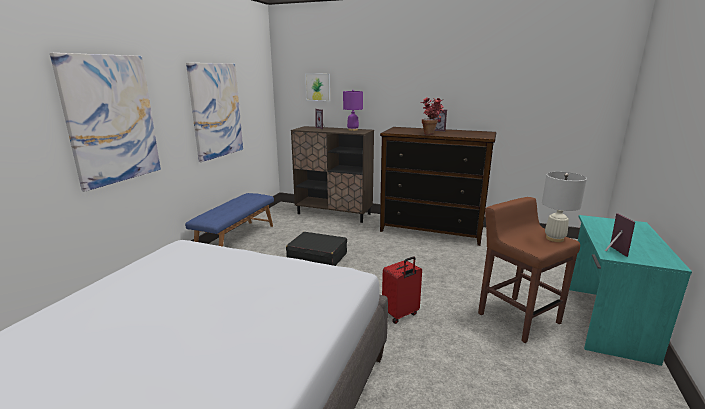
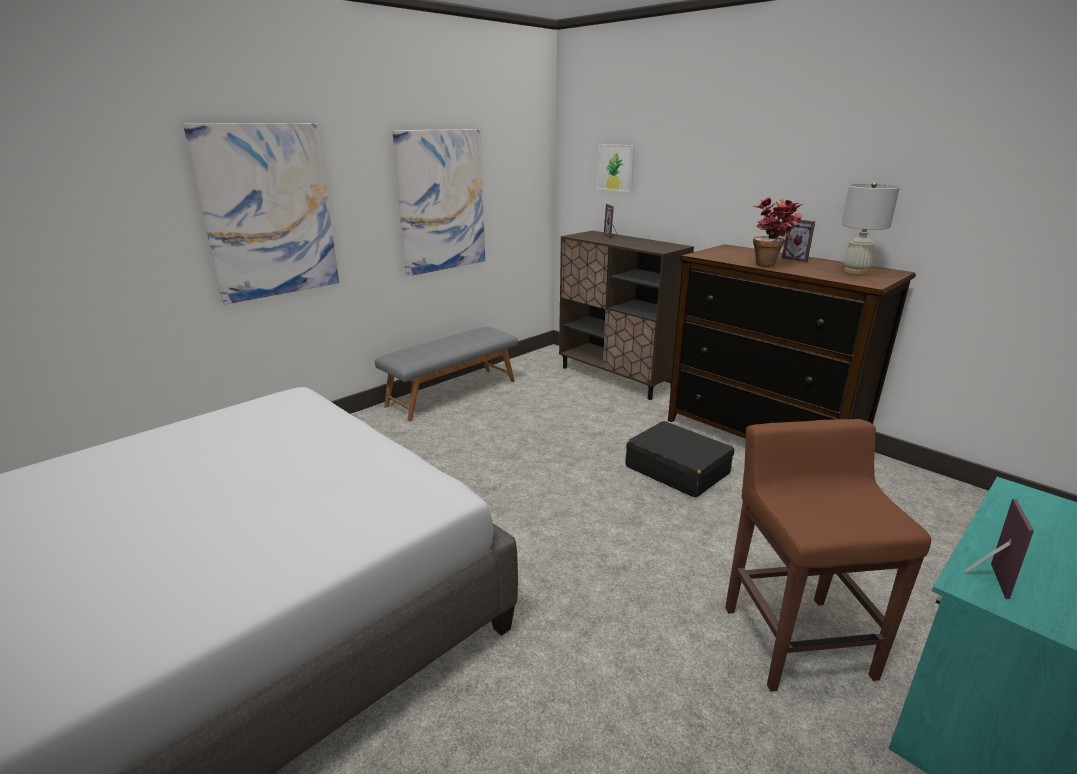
camera: 25 degrees right, 5 degrees up
(236, 239) = (452, 393): blue bench -> grey bench
(317, 257) = (538, 444): black suitcase -> black suitcase (676, 470)
(352, 130) = (656, 244): purple table lamp -> none
(400, 314) = (591, 570): red suitcase -> none
(554, 238) = (875, 516): white table lamp -> white table lamp (855, 272)

